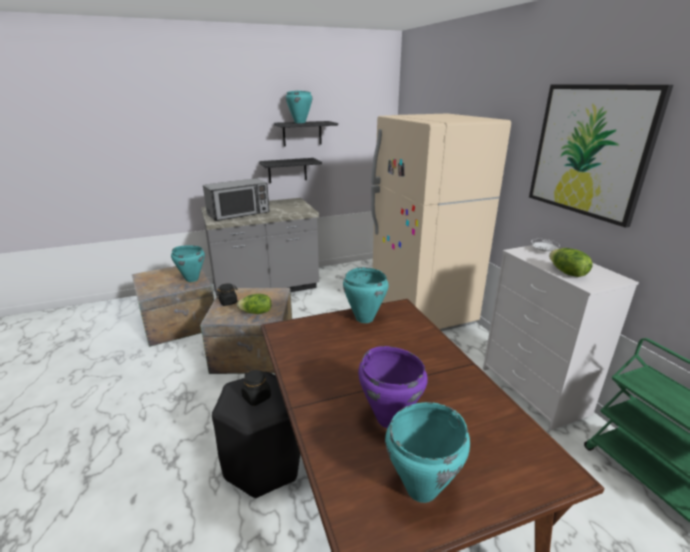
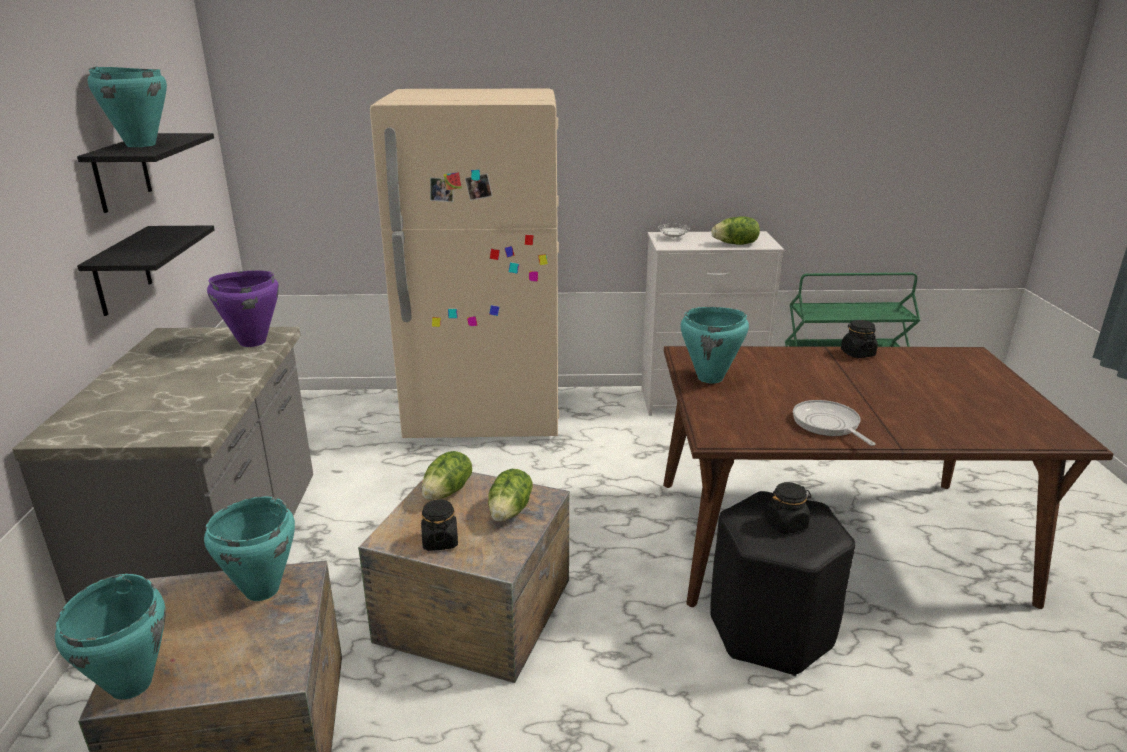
camera: 70 degrees left, 0 degrees up
(239, 214) = (179, 400): microwave -> none
(267, 295) = (448, 492): none -> lettuce
(316, 370) = (828, 425): none -> frying pan
(389, 418) = (916, 401): purple cooking pot -> purple cooking pot (252, 342)
(422, 489) = (1005, 405): turquoise cooking pot -> turquoise cooking pot (132, 684)
(473, 382) = (857, 353): none -> black jar
(590, 151) = (680, 113): picture -> none

